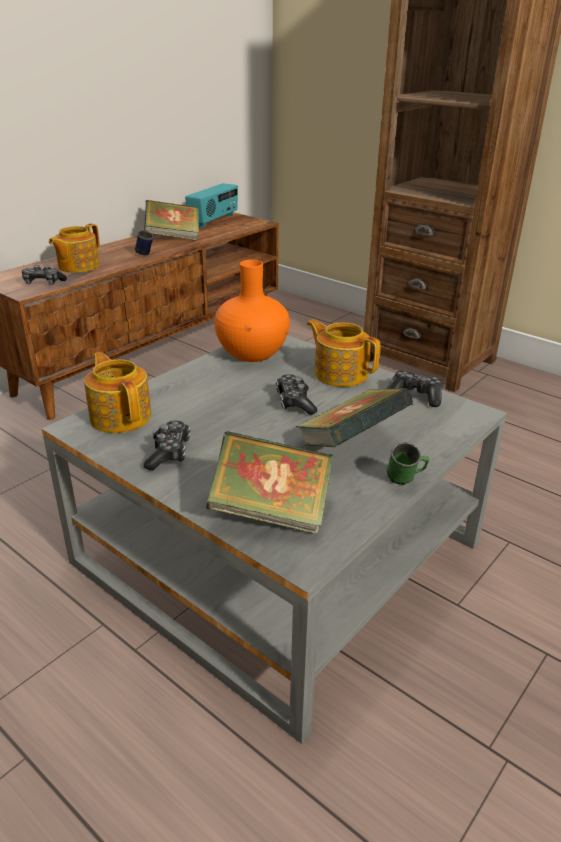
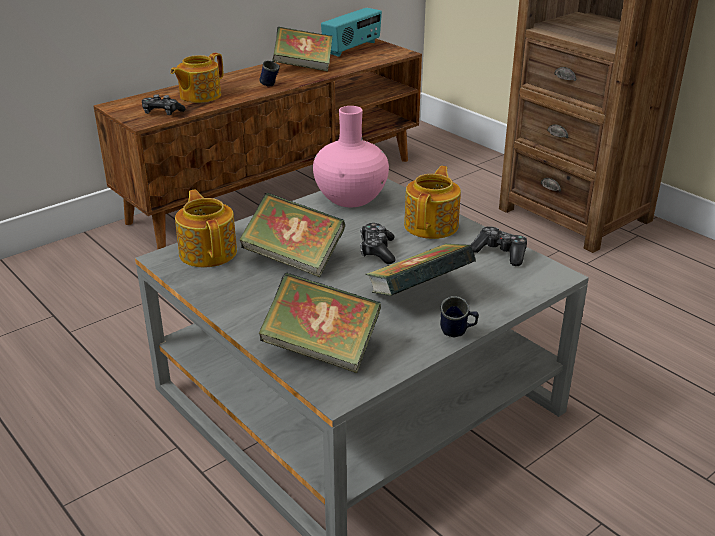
camera: 10 degrees right, 0 degrees up
(169, 453) = (243, 290): game controller -> none
(213, 417) = (293, 259): none -> book
(252, 353) = (350, 198): orange vase -> pink vase
(340, 373) = (432, 225): teapot -> teapot turned 60 degrees clockwise
(406, 481) = (457, 334): green mug -> blue mug

